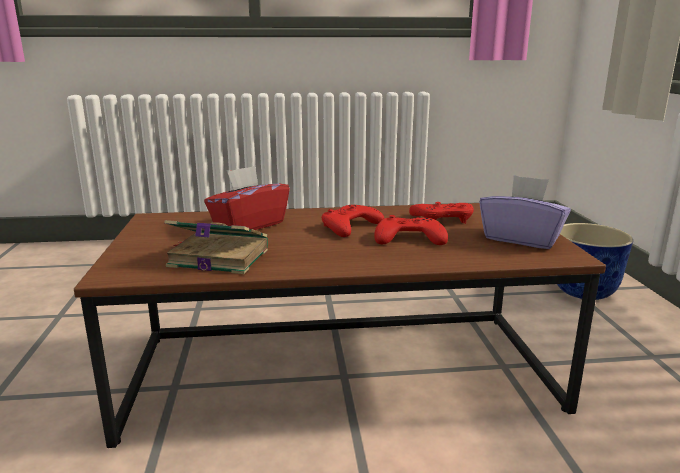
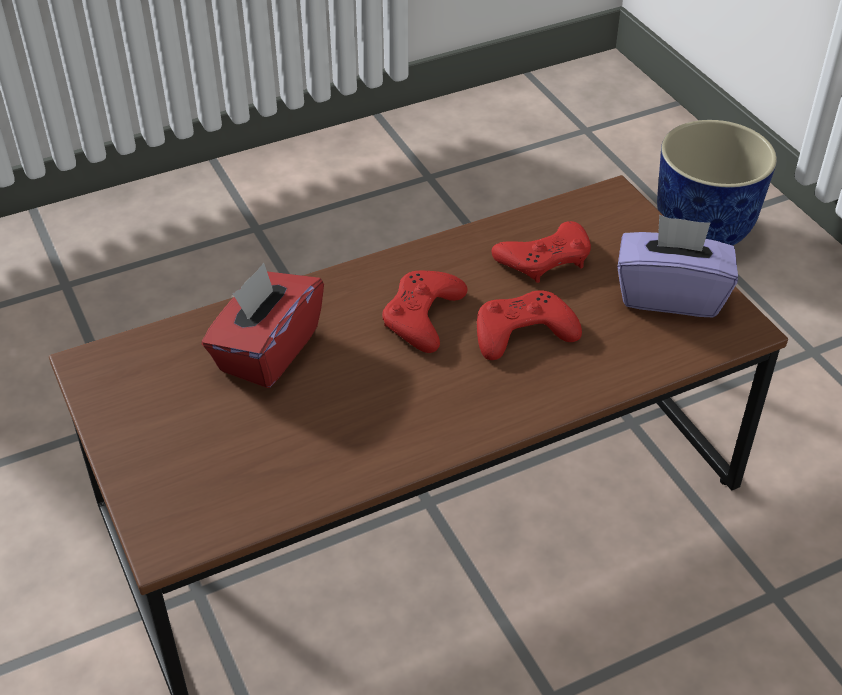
camera: 20 degrees left, 25 degrees up
(217, 257) = (284, 456): book -> none

